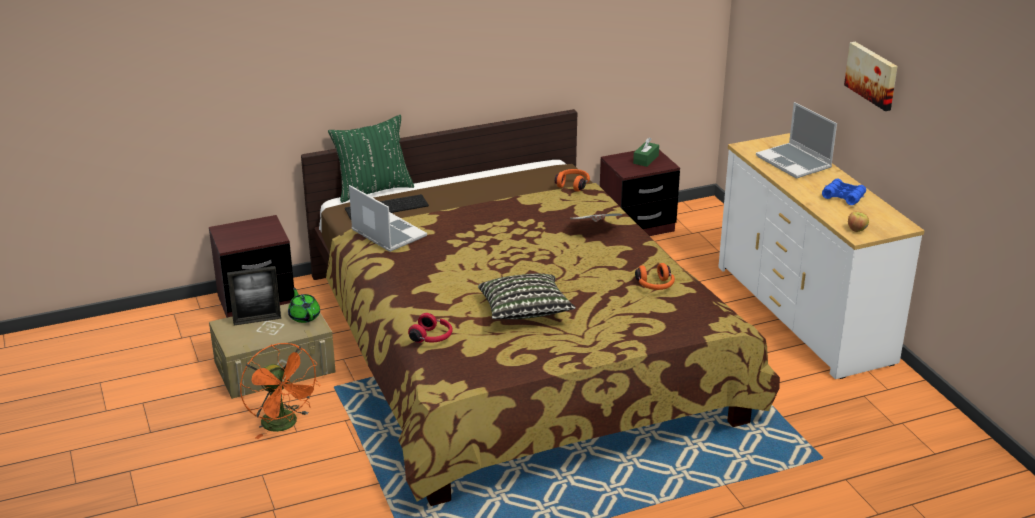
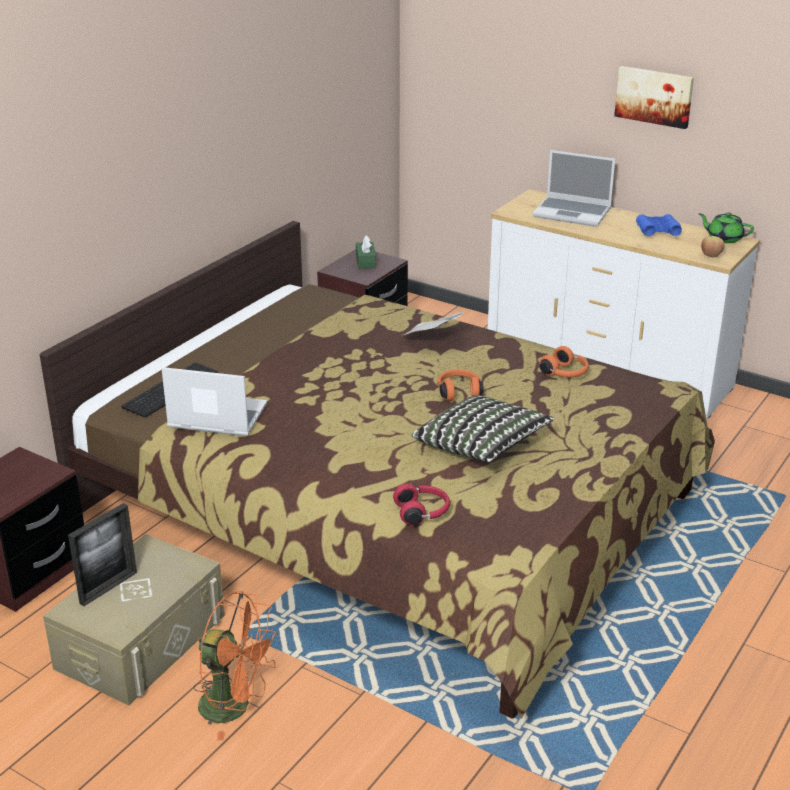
camera: 35 degrees left, 0 degrees up
(304, 316) = (163, 558): green teapot -> green teapot (724, 238)
(373, 190) = (125, 376): green pillow -> none
(573, 185) = (350, 302): orange headphones -> orange headphones (459, 392)

